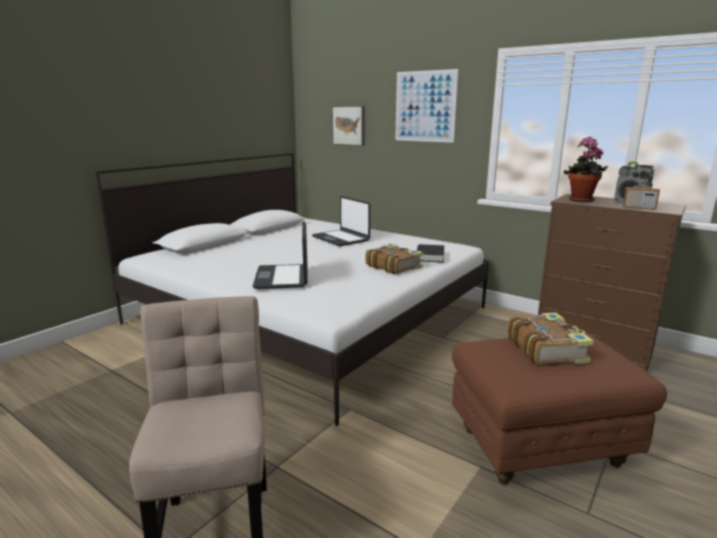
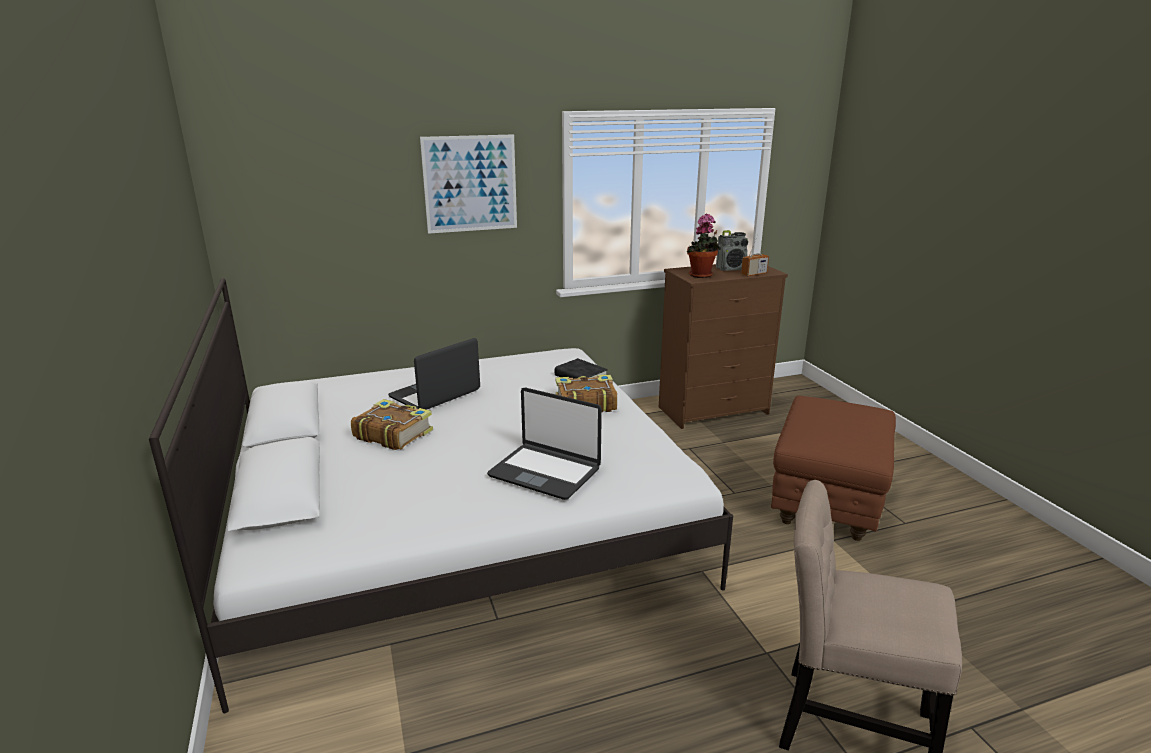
camera: 55 degrees left, 5 degrees up
(341, 238) = (435, 394): laptop -> laptop turned 135 degrees clockwise
(349, 125) = (336, 219): picture -> none
(546, 348) = (826, 420): book -> book (393, 434)

